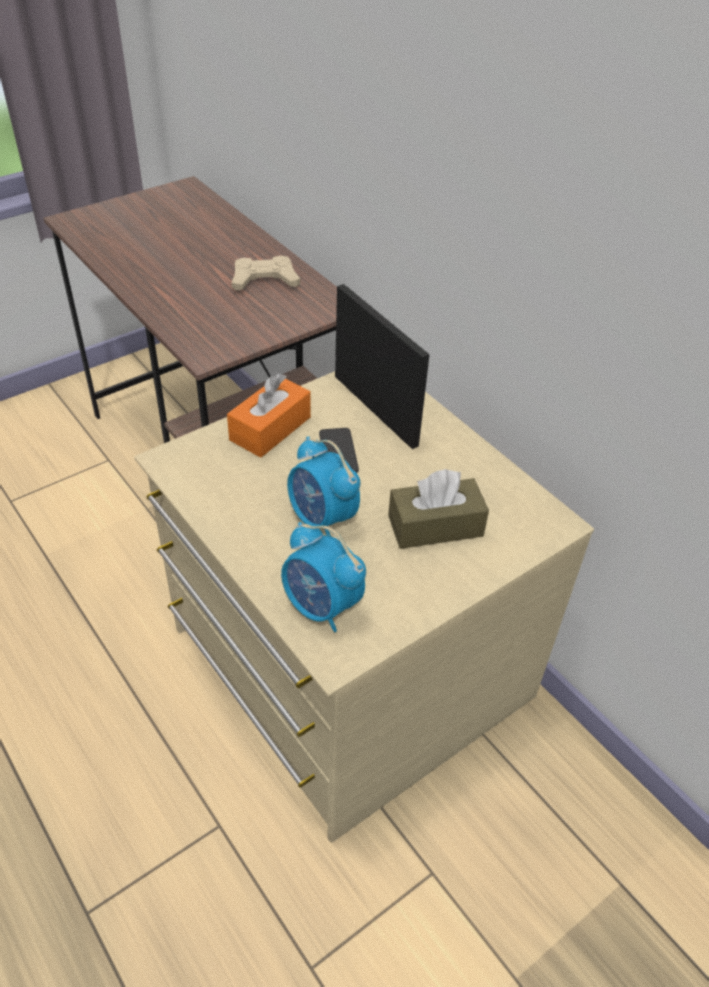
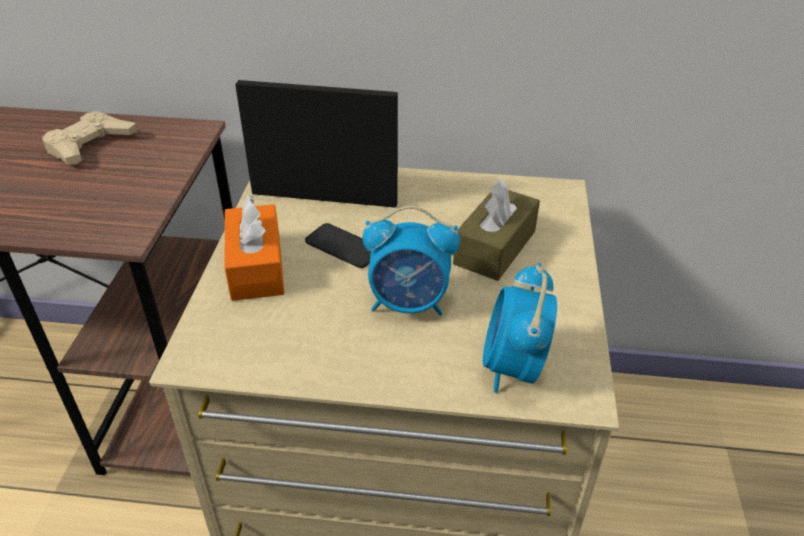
camera: 45 degrees left, 5 degrees down
(321, 607) = (512, 368): alarm clock -> alarm clock turned 105 degrees clockwise

